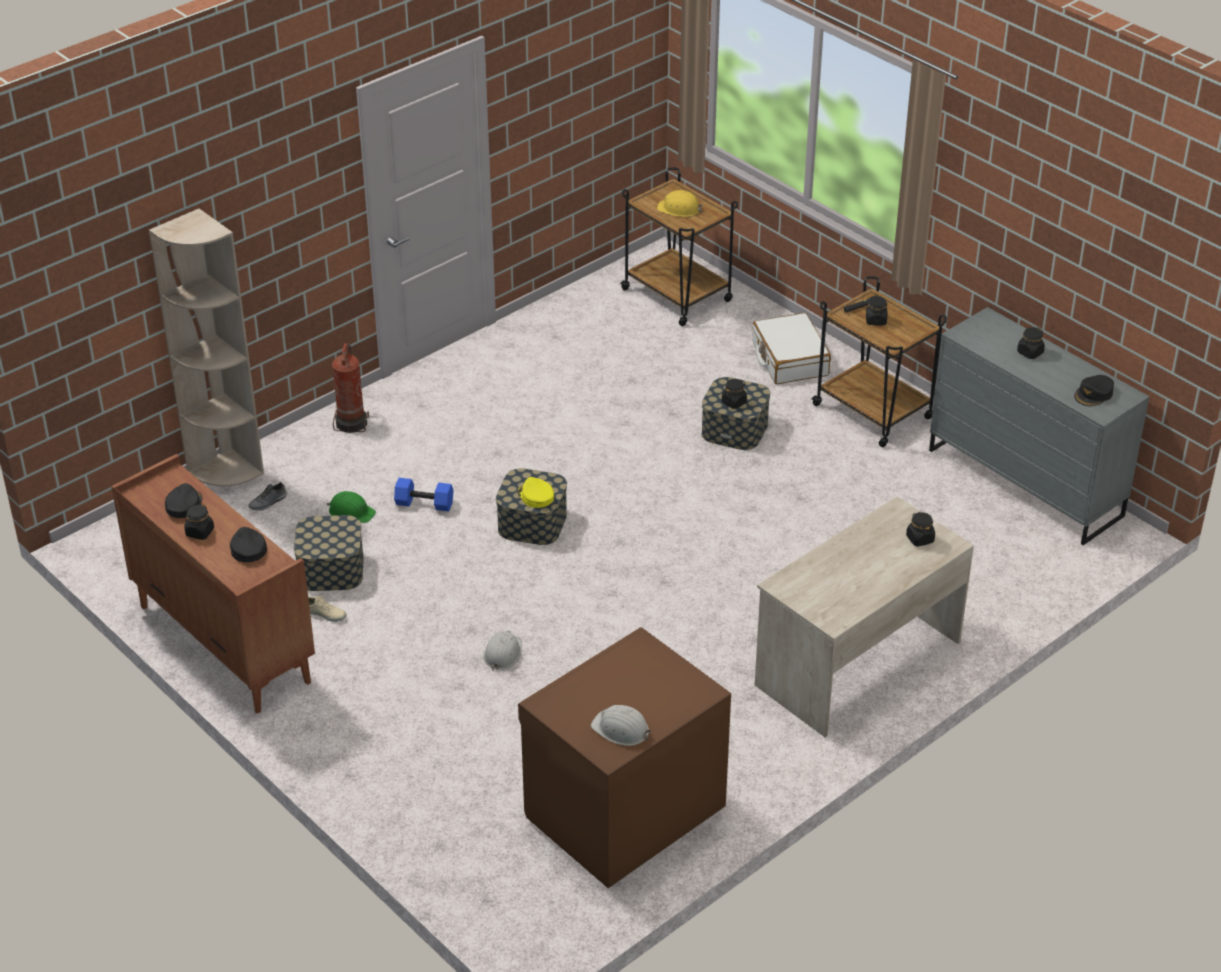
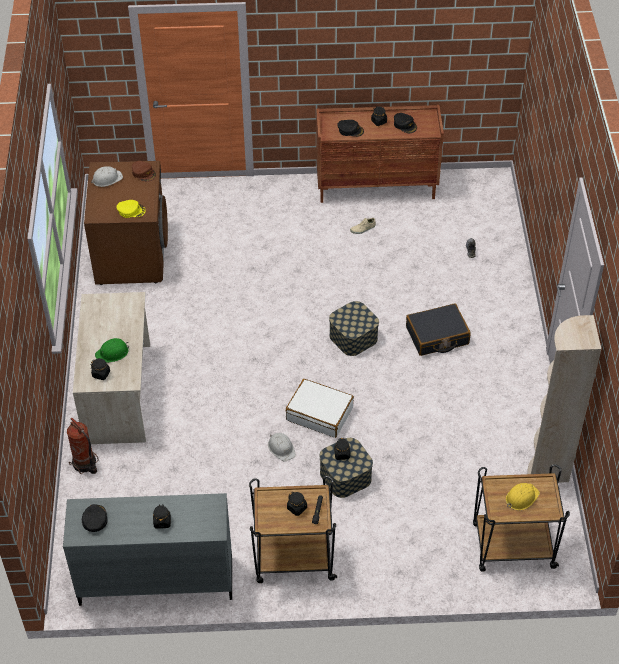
camera: 130 degrees right, 10 degrees up
(227, 477) = (508, 245): beige bookcase -> beige bookcase (547, 471)
(331, 569) = (394, 246): storage box -> none
(351, 512) = (432, 275): green hard hat -> green hard hat (112, 353)
(352, 423) = (512, 314): fire extinguisher -> fire extinguisher (85, 464)
(425, 503) = (411, 305): blue dumbbell -> none
(454, 461) = (437, 336): none -> black suitcase
(503, 653) = (269, 272): white hard hat -> white hard hat (281, 448)
(535, 496) = (347, 318): yellow cap -> yellow cap (131, 211)
(564, 699) = (144, 173): none -> brown cap
(789, 359) = (387, 555): white suitcase -> white suitcase (320, 413)

